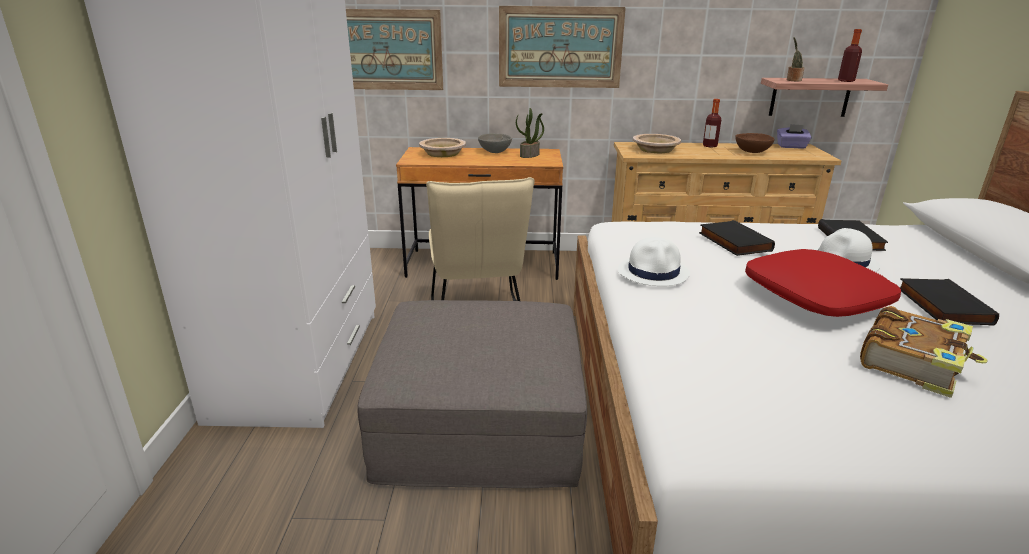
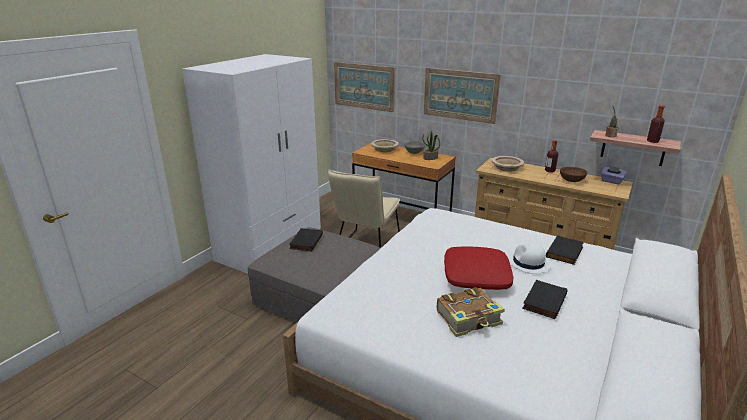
camera: 30 degrees right, 0 degrees up
(654, 272) = (410, 241): white hat -> none
(733, 242) = (478, 236): black book -> black book (305, 241)

